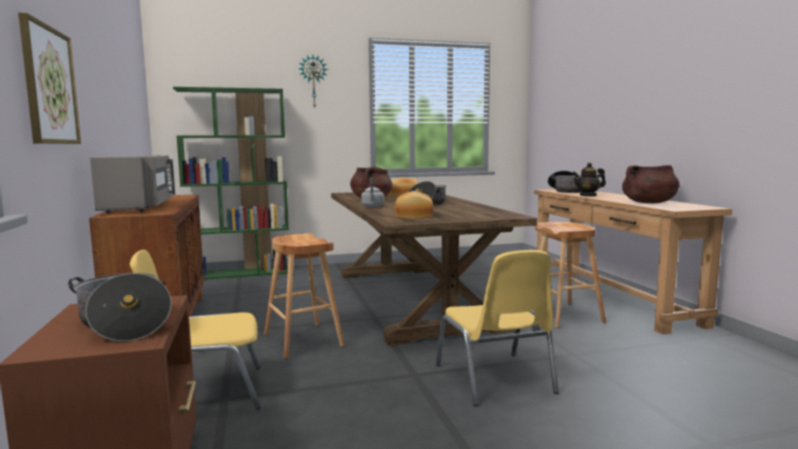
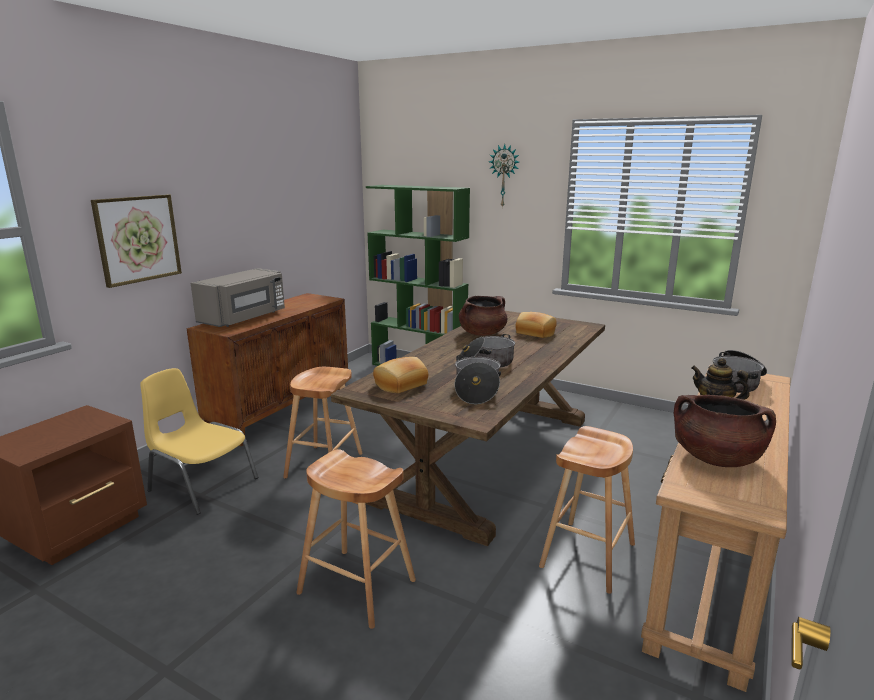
camera: 45 degrees right, 10 degrees up
(123, 324) = (56, 436): cooking pot -> cooking pot (476, 390)
(372, 206) = (432, 352): grey kettle -> none
(495, 379) = (357, 587): yellow chair -> brown stool

